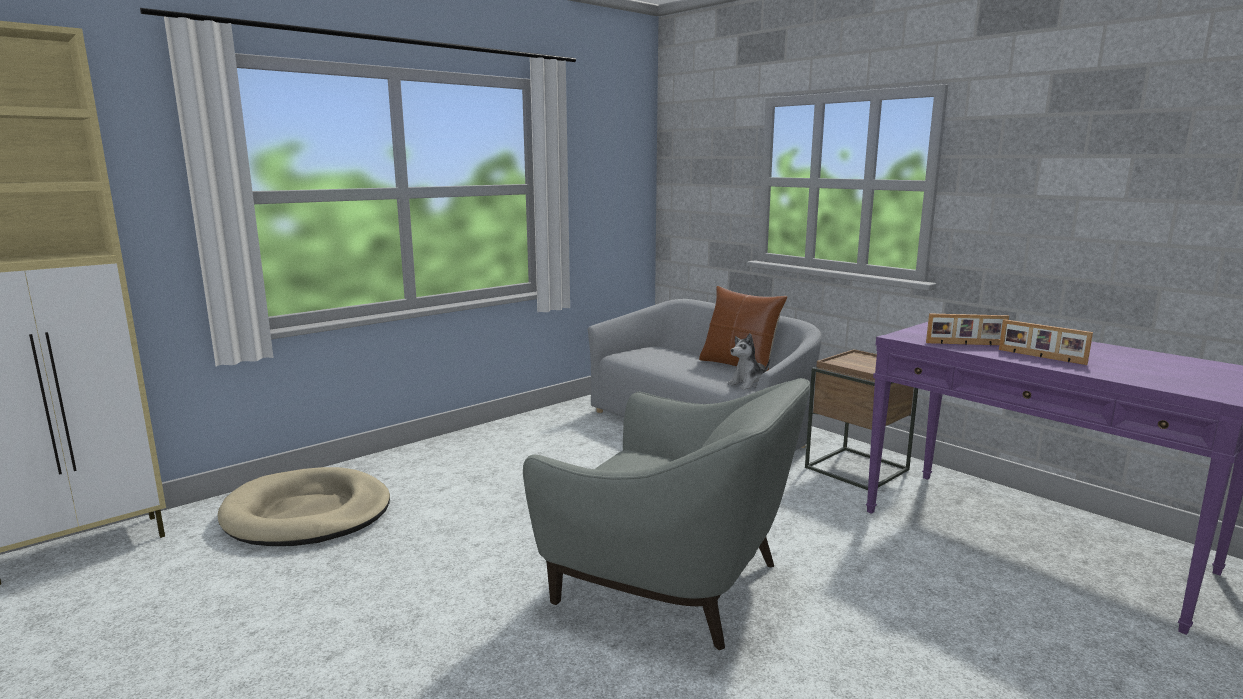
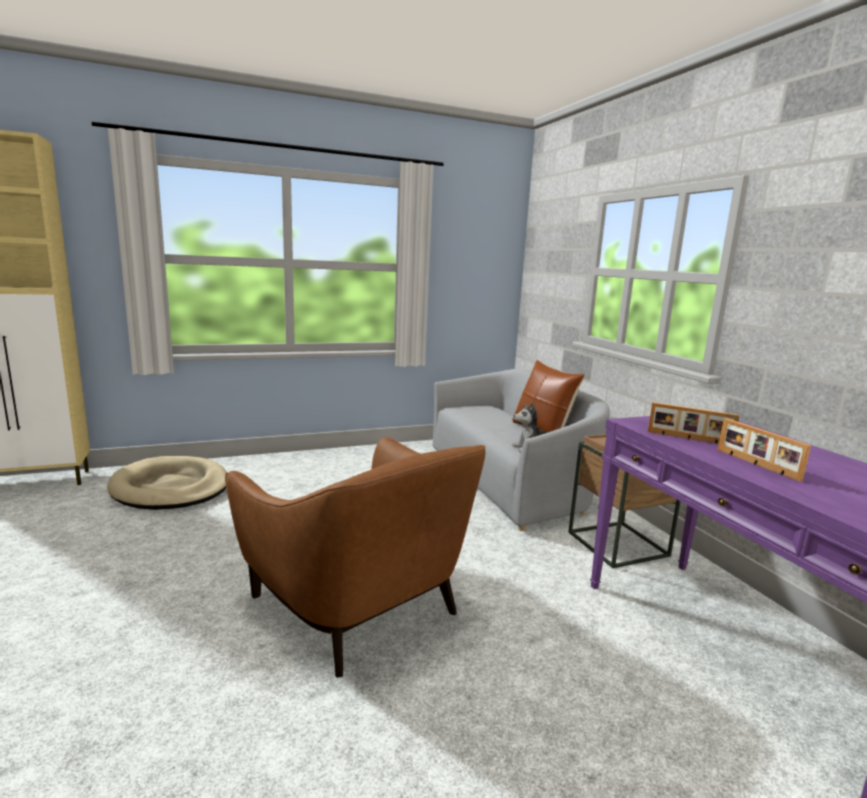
camera: 20 degrees right, 0 degrees up
(671, 582) = (358, 604): grey armchair -> brown armchair

